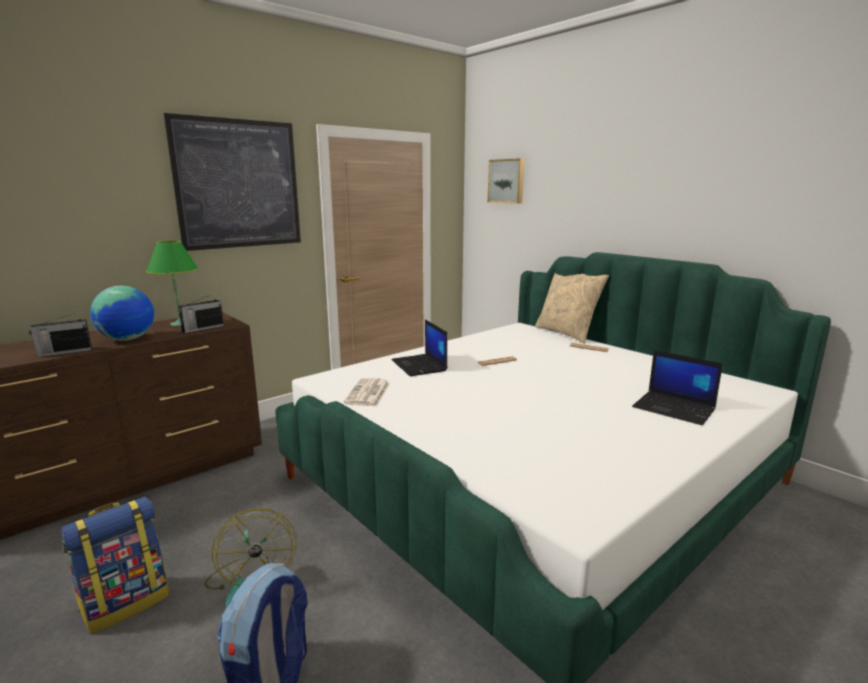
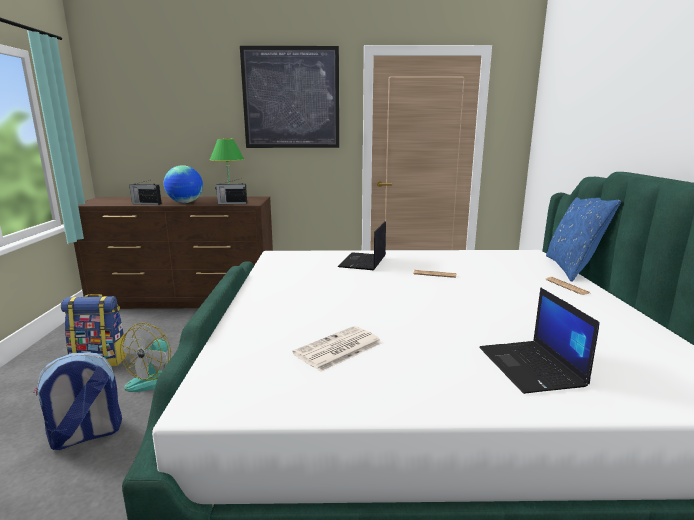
camera: 40 degrees right, 0 degrees up
(368, 393) = (285, 270): newspaper -> newspaper (338, 349)
(506, 181) = (564, 90): picture -> none
(567, 333) = (573, 269): beige pillow -> blue pillow

